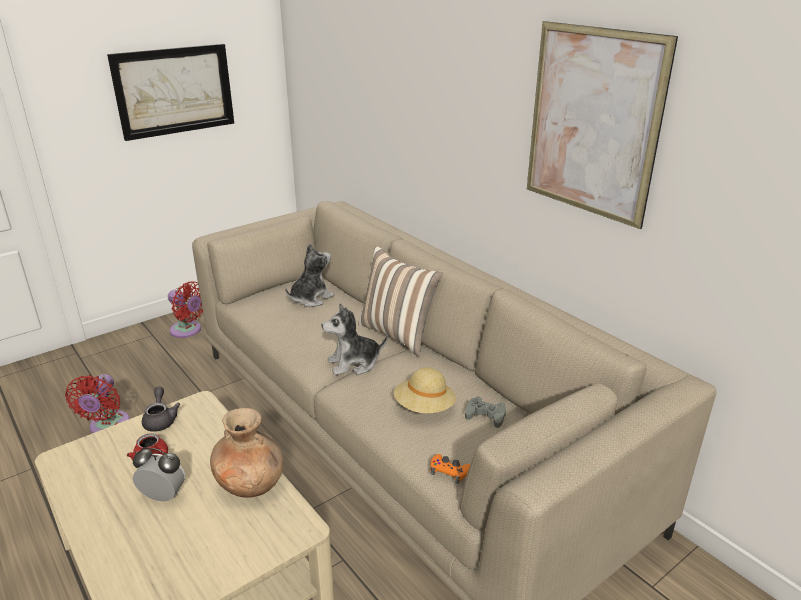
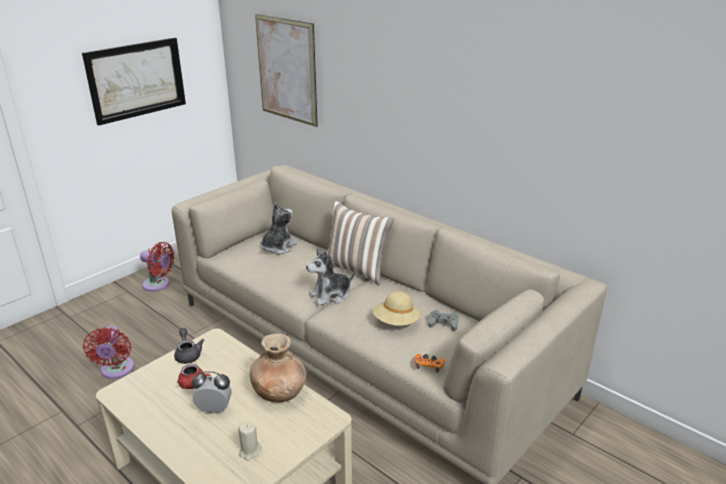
camera: 10 degrees left, 0 degrees up
(184, 561) = (250, 451): none -> beige candle
(592, 123) = (504, 100): picture -> picture (286, 70)

